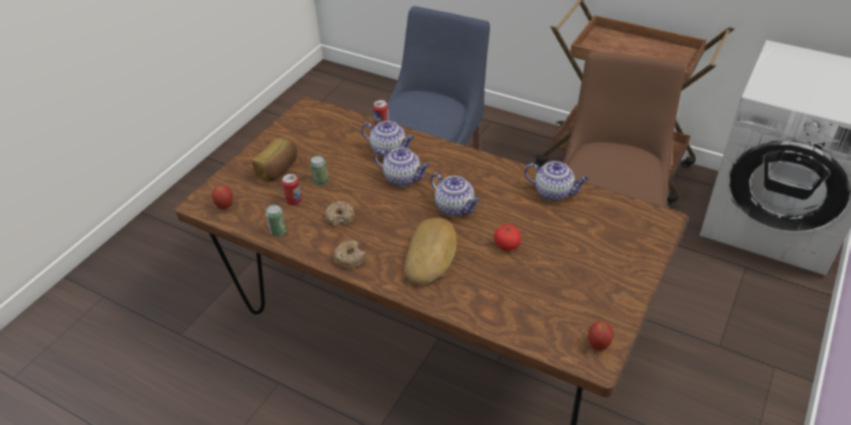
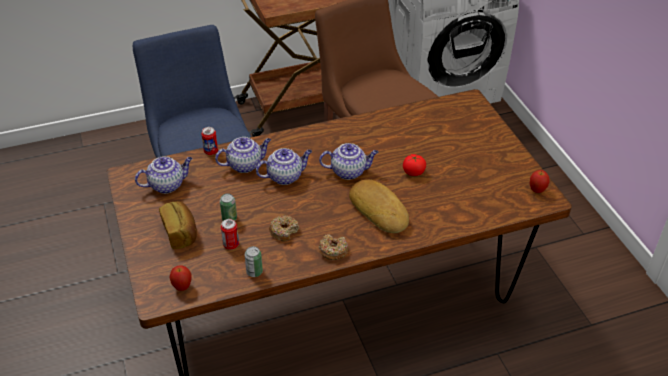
camera: 50 degrees left, 0 degrees up
(554, 193) = (392, 122): teapot -> teapot (167, 185)

